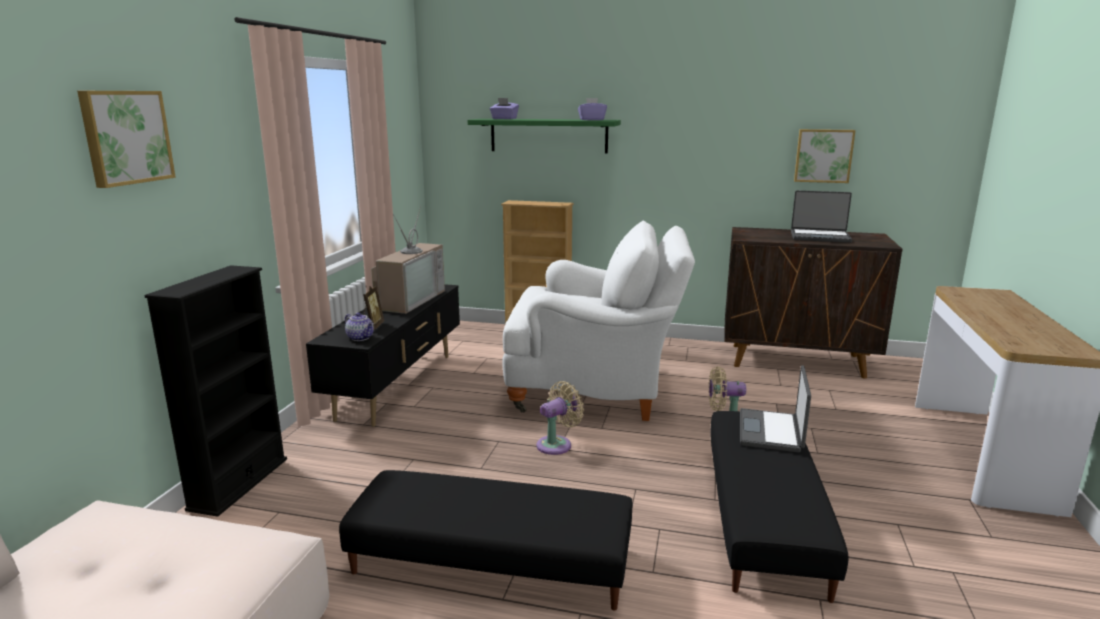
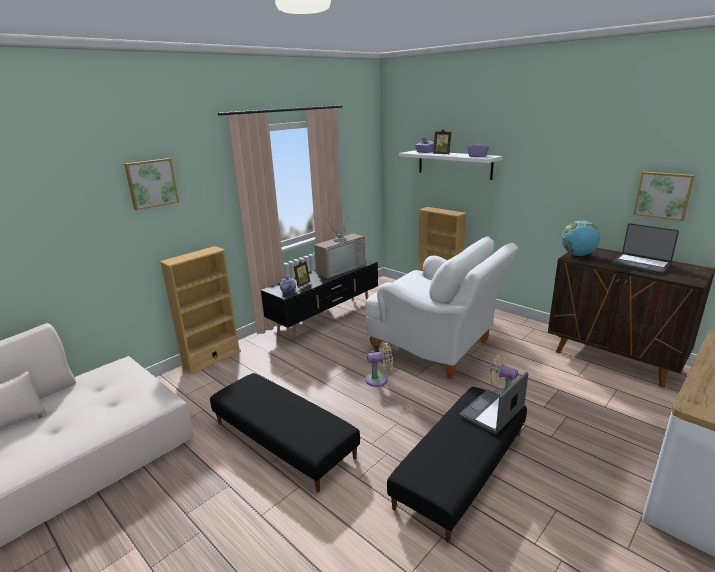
camera: 30 degrees right, 5 degrees up
(239, 483) = (212, 359): black bookcase -> beige bookcase
(538, 119) = (442, 154): none -> picture frame
(548, 135) = (454, 164): green shelf -> white shelf
(748, 235) = (578, 255): none -> globe

